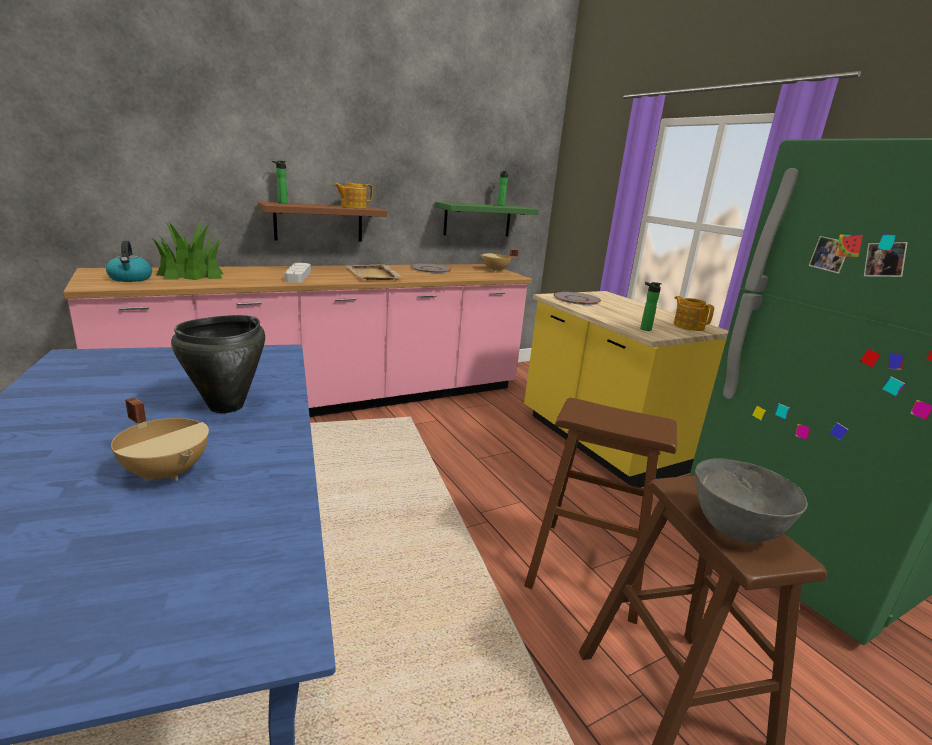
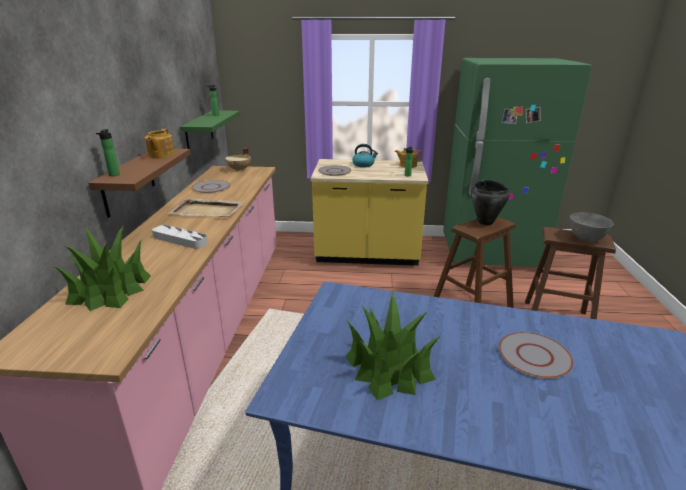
camera: 55 degrees left, 5 degrees up
(124, 390) = (389, 367): none -> potted plant
(130, 279) = (94, 327): kettle -> kettle (363, 164)
(168, 472) = (533, 356): beige cooking pot -> grey plate
(227, 406) = (441, 326): black cooking pot -> black cooking pot (485, 222)

